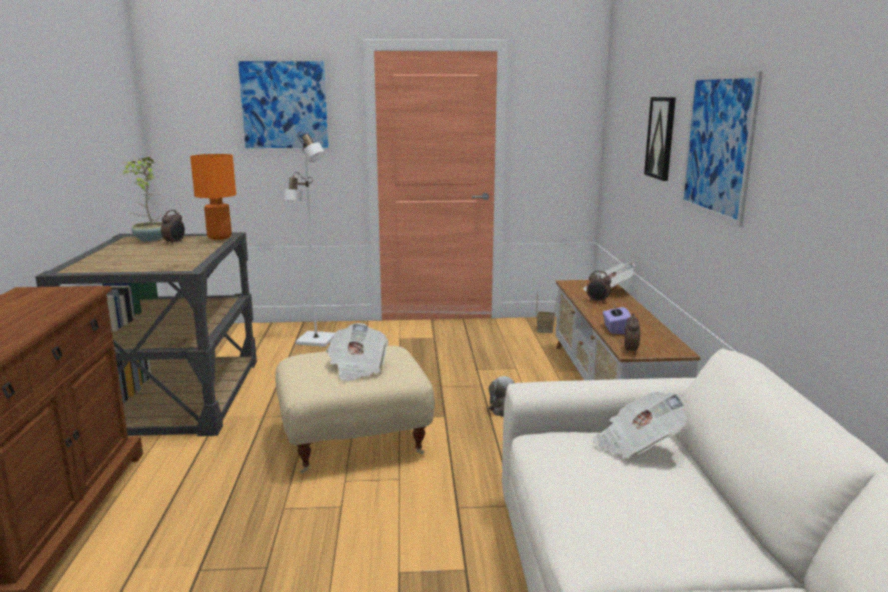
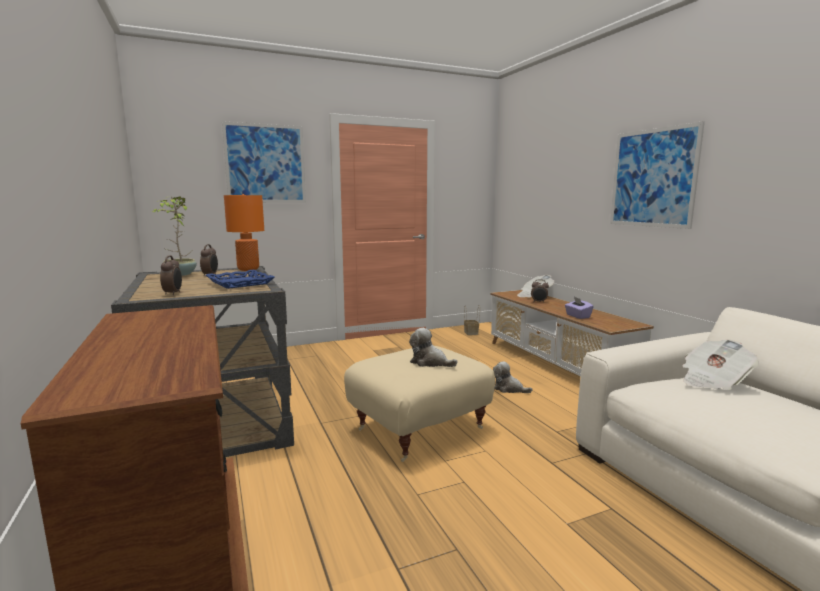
camera: 20 degrees left, 5 degrees down
(180, 257) = (240, 283): none -> blue tray
(316, 340) = (306, 359): white floor lamp -> none
(357, 368) = (430, 362): newspaper -> plush toy
(631, 351) = (609, 327): alarm clock -> alarm clock (173, 293)
(661, 138) = (577, 182): picture -> none

